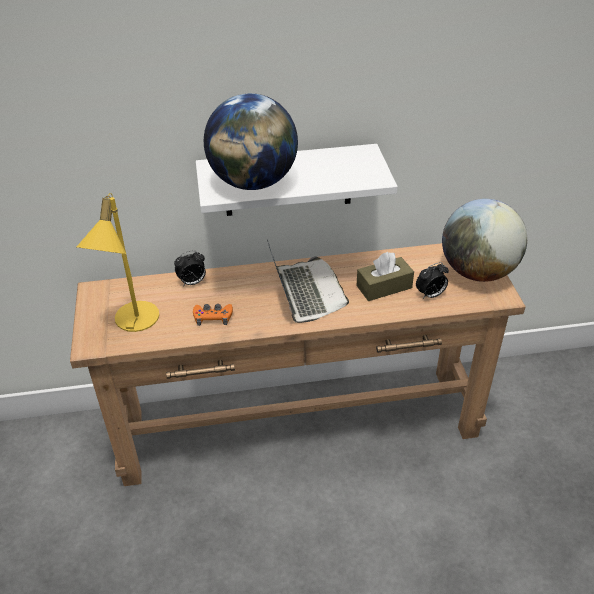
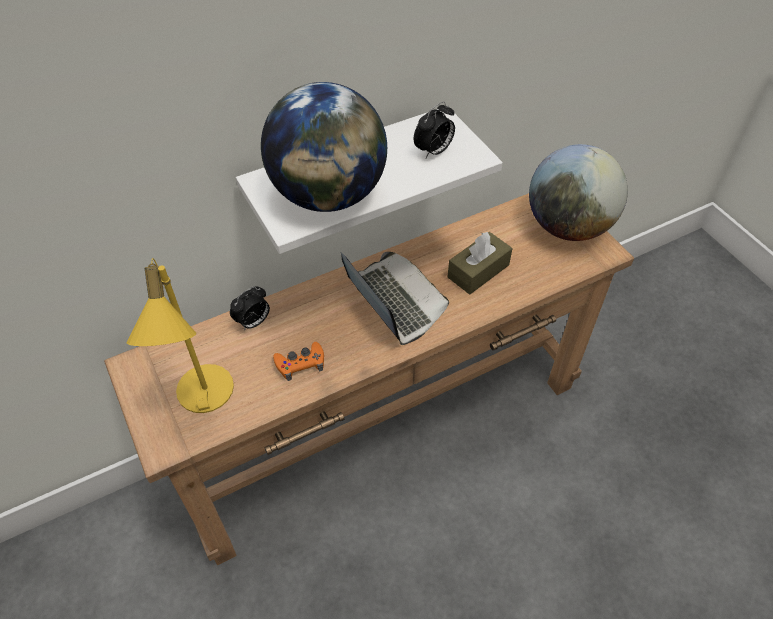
camera: 20 degrees left, 10 degrees up
(430, 295) = (532, 269): alarm clock -> alarm clock (433, 151)

